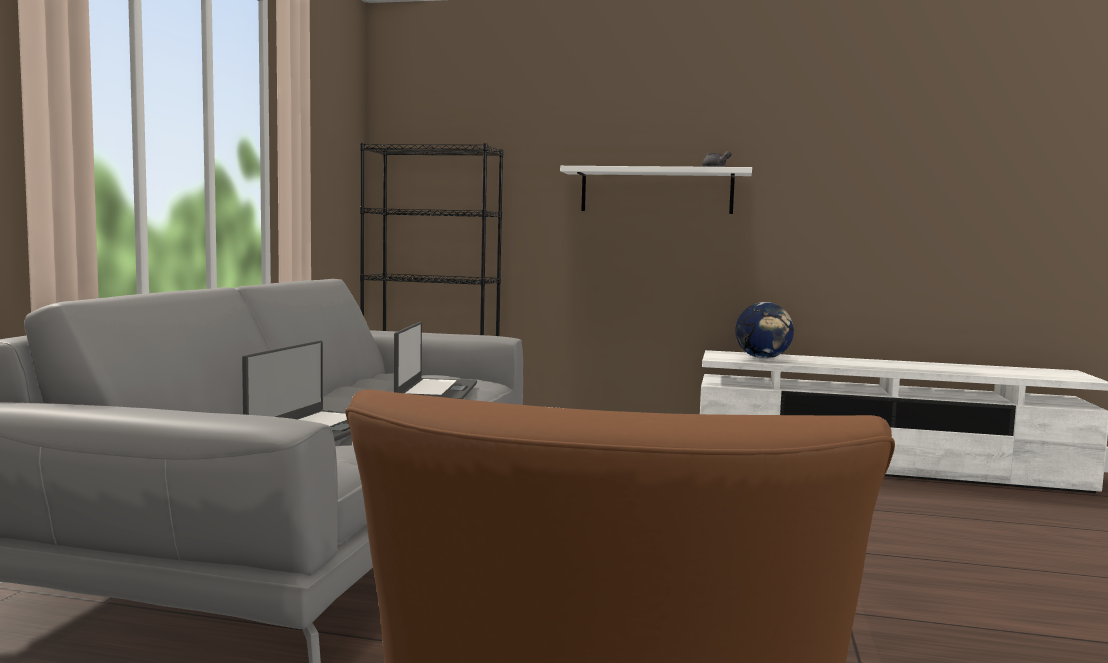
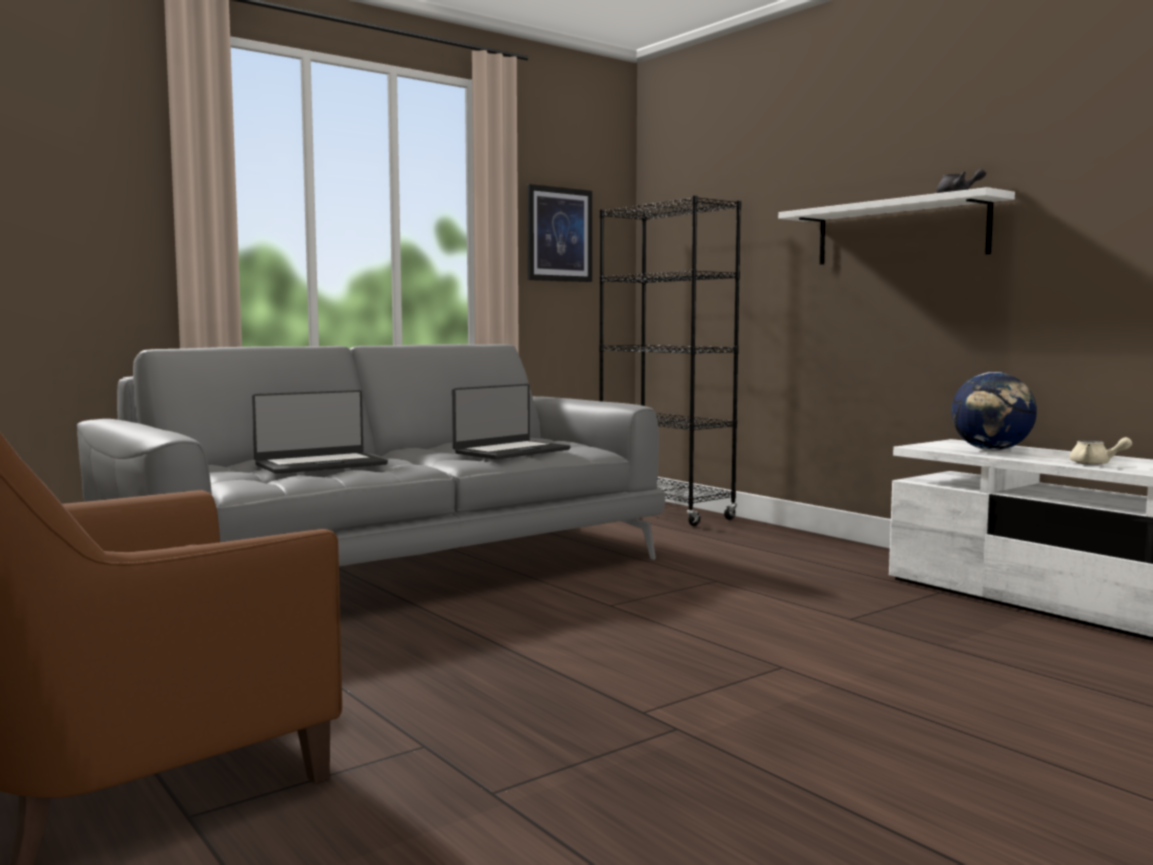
camera: 40 degrees right, 0 degrees up
(322, 164) = (559, 234): none -> picture
(846, 364) = (1095, 464): none -> beige teapot

